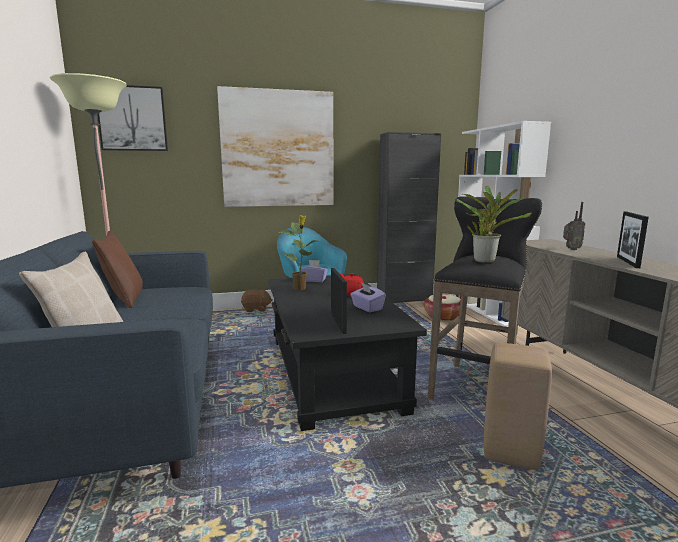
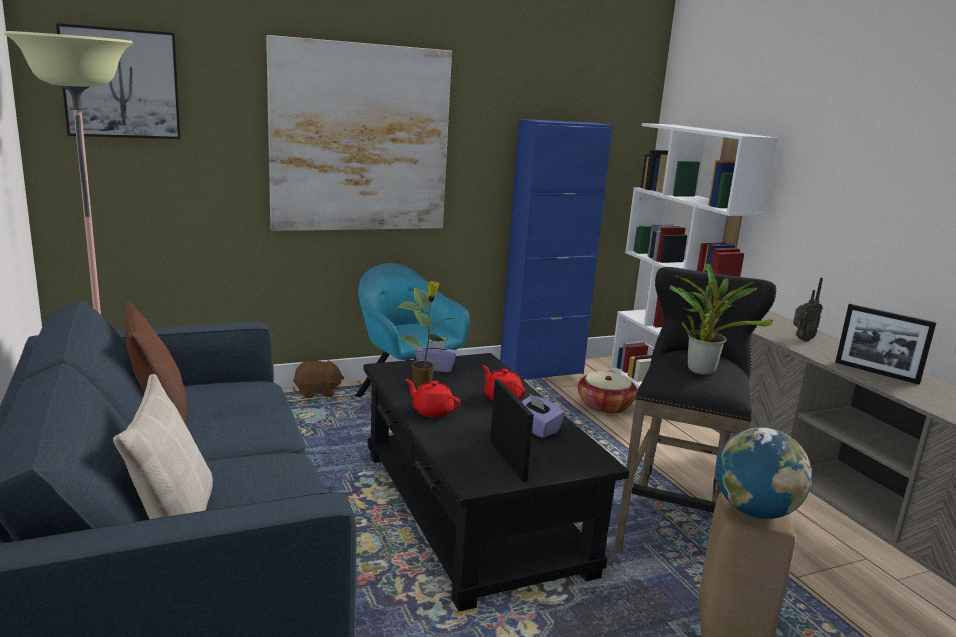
camera: 10 degrees left, 5 degrees up
(299, 299) = (432, 411): none -> red teapot
(404, 299) = (541, 371): black cabinet -> blue cabinet
(519, 352) = (754, 511): none -> globe
(627, 262) = (876, 372): picture frame -> picture frame turned 60 degrees counterclockwise

